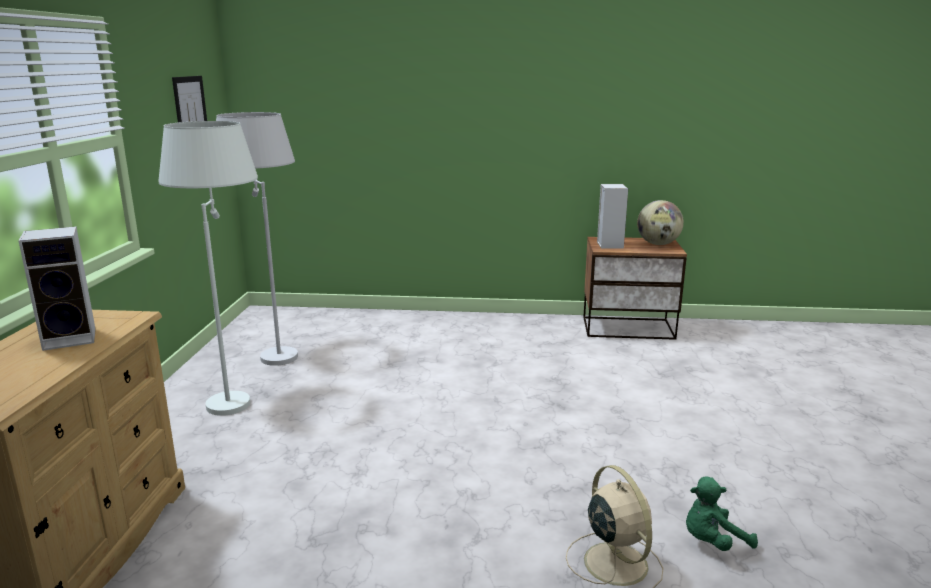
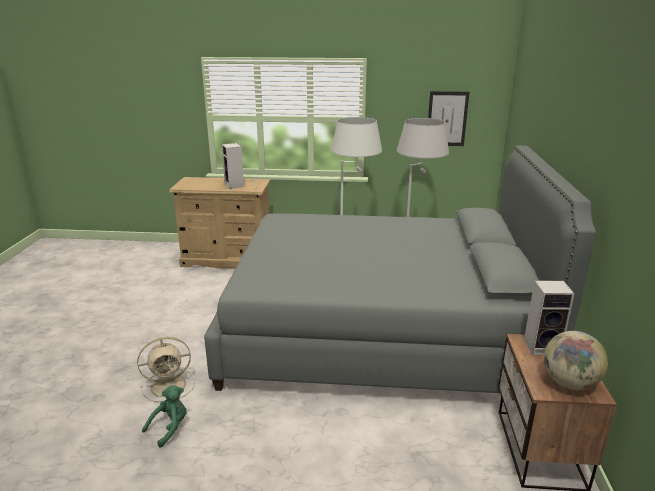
camera: 90 degrees right, 5 degrees up
(448, 382) = (378, 333): none -> grey bed
(712, 542) = (170, 428): green plush toy -> green plush toy turned 60 degrees clockwise

